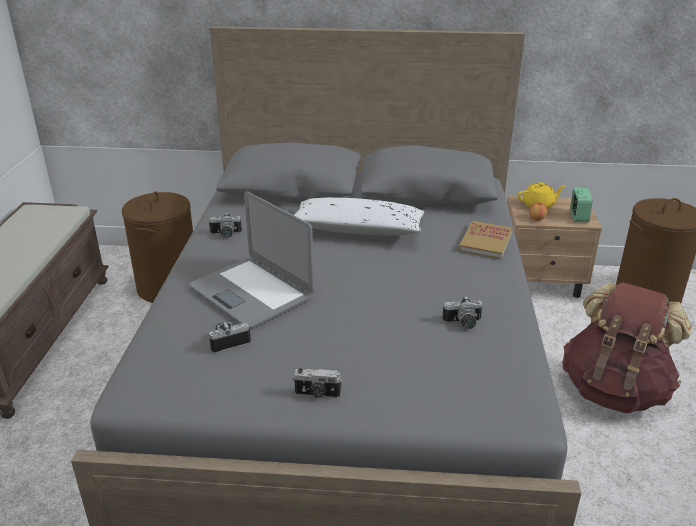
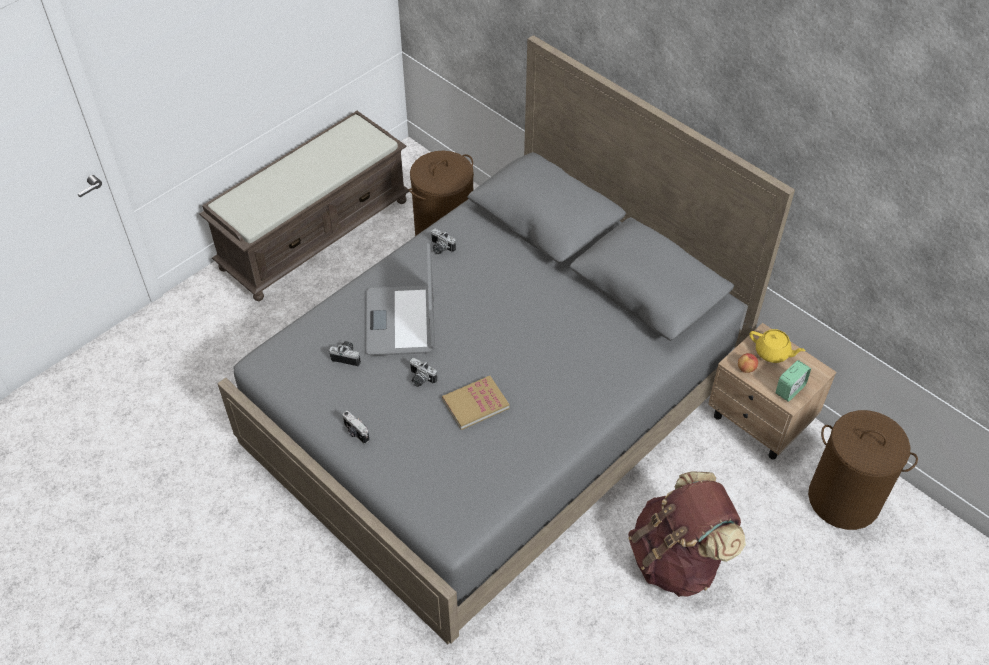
camera: 40 degrees right, 20 degrees up
(357, 230) = (539, 301): white pillow -> none
(463, 324) = (503, 441): camera -> camera (420, 379)
(485, 242) = (620, 376): book -> book (475, 404)

